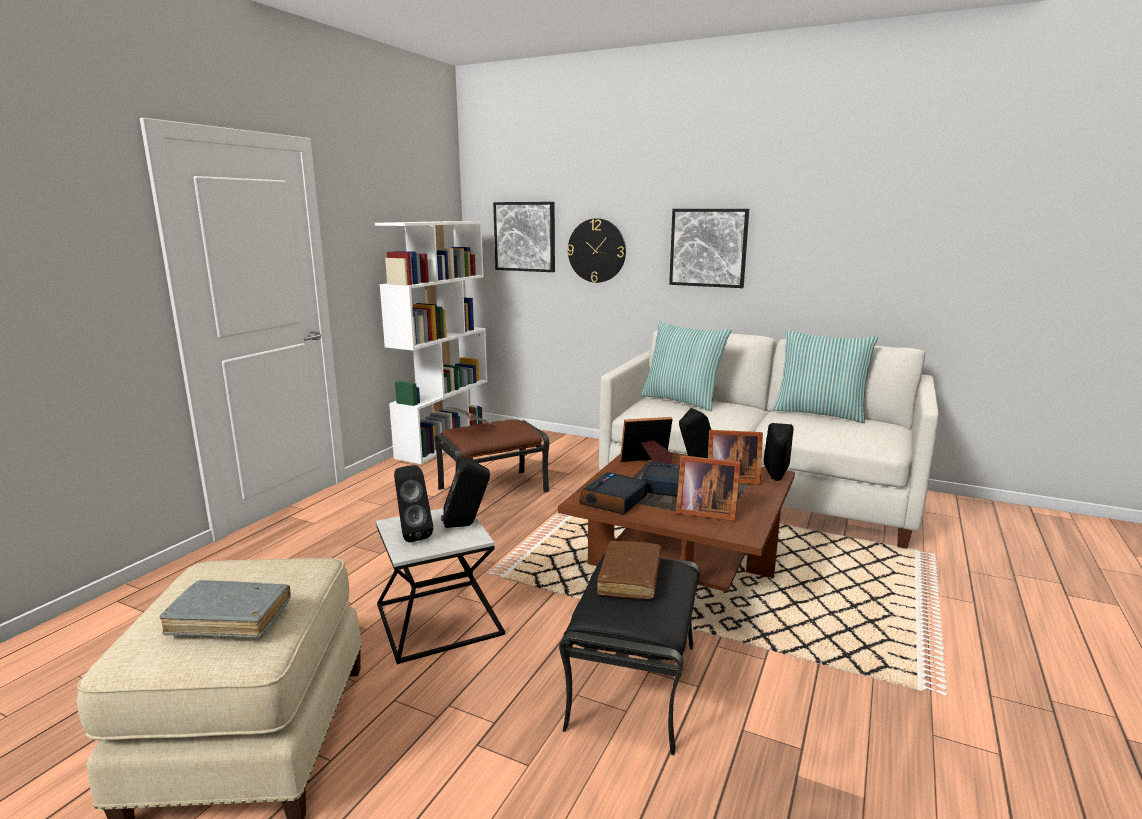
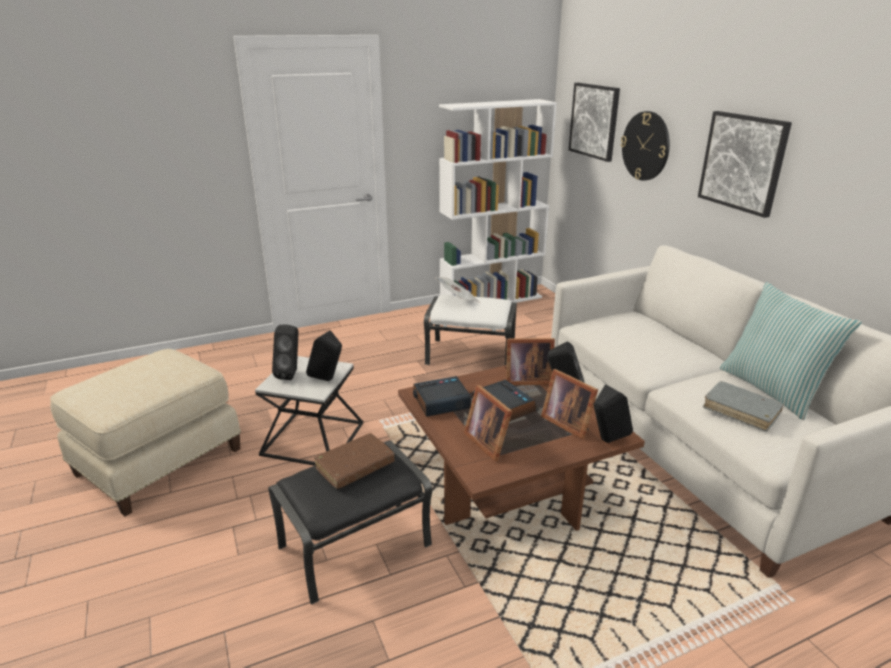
camera: 40 degrees right, 10 degrees up
(230, 618) = (123, 389): grey book -> grey book (741, 411)
(493, 490) = (471, 355): brown ottoman -> white ottoman
(648, 463) = (526, 379): picture frame -> picture frame turned 150 degrees clockwise
(682, 401) = (644, 327): pillow -> none

